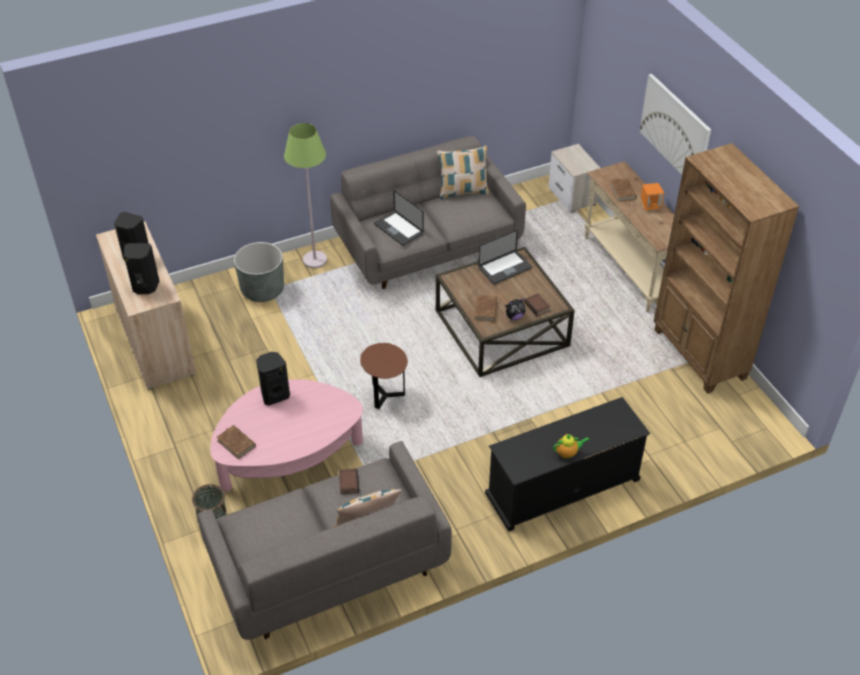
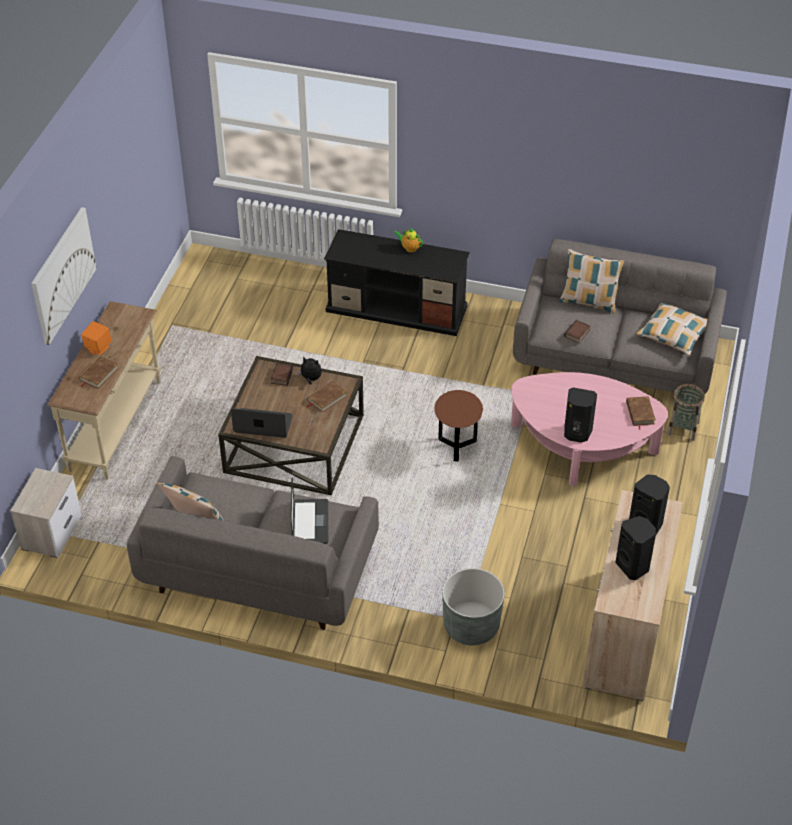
camera: 140 degrees left, 0 degrees up
(260, 540) = (674, 333): none -> pillow
(315, 260) = (386, 628): green floor lamp -> none
(699, 355) = (173, 328): brown bookcase -> none

